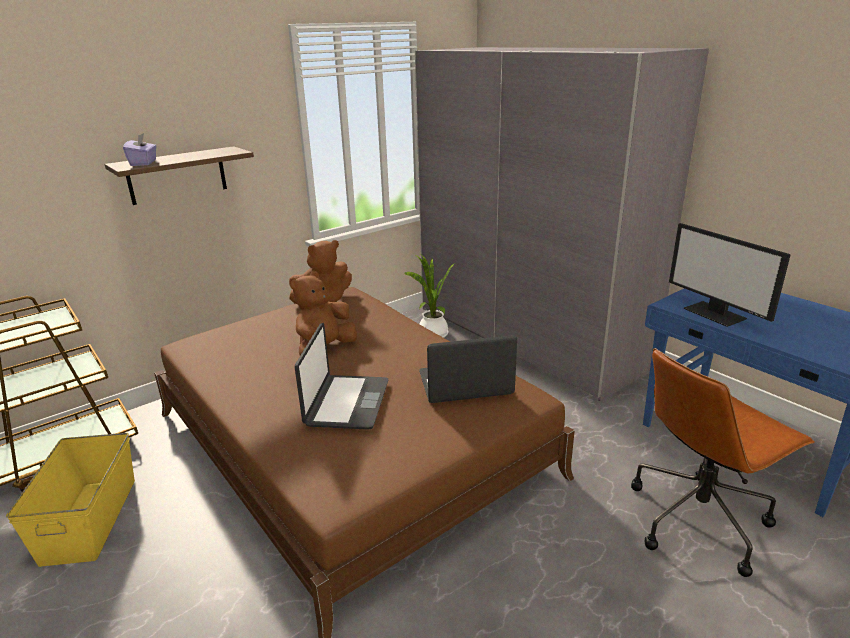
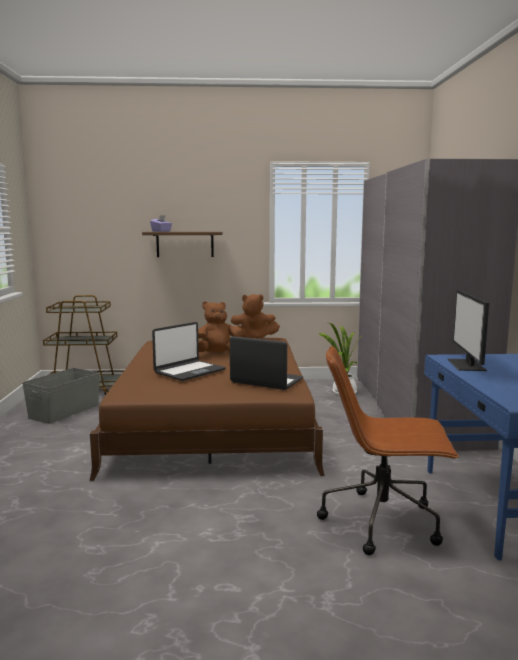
camera: 35 degrees right, 15 degrees down
(91, 519) = (65, 411): yellow storage box -> grey storage box

